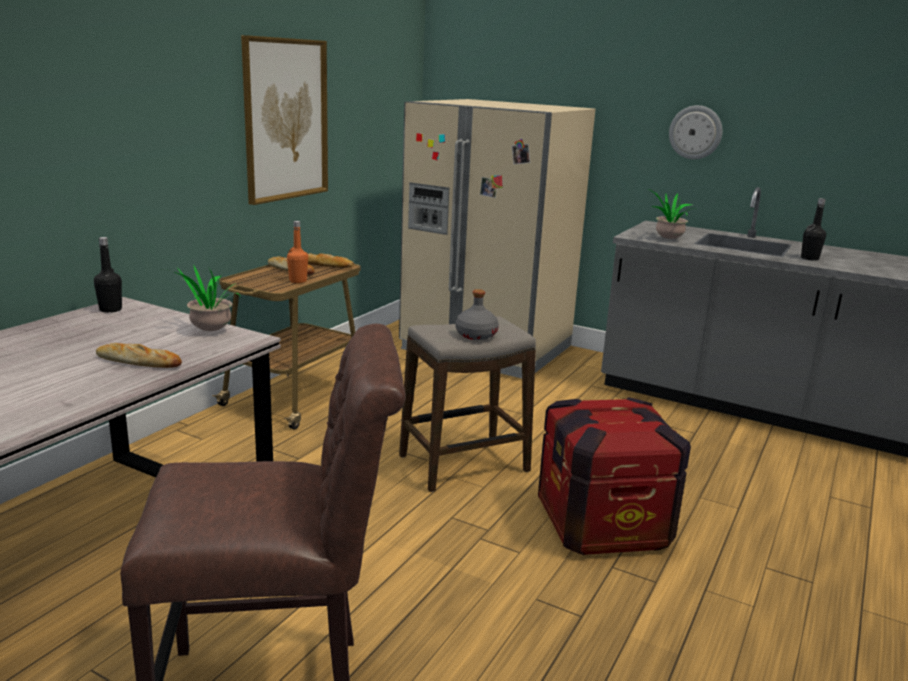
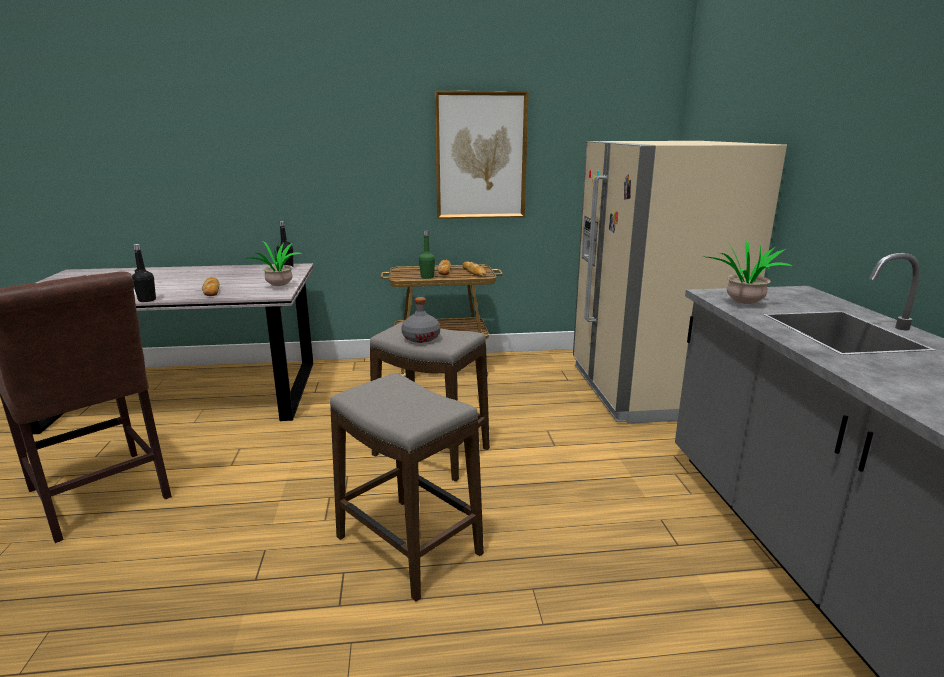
camera: 55 degrees right, 0 degrees up
(298, 281) = (427, 277): orange bottle -> green bottle
(602, 525) = (408, 545): crate -> stool
(695, 132) = (877, 172): wall clock -> none
(809, 258) = (881, 368): black bottle -> black bottle (147, 300)

